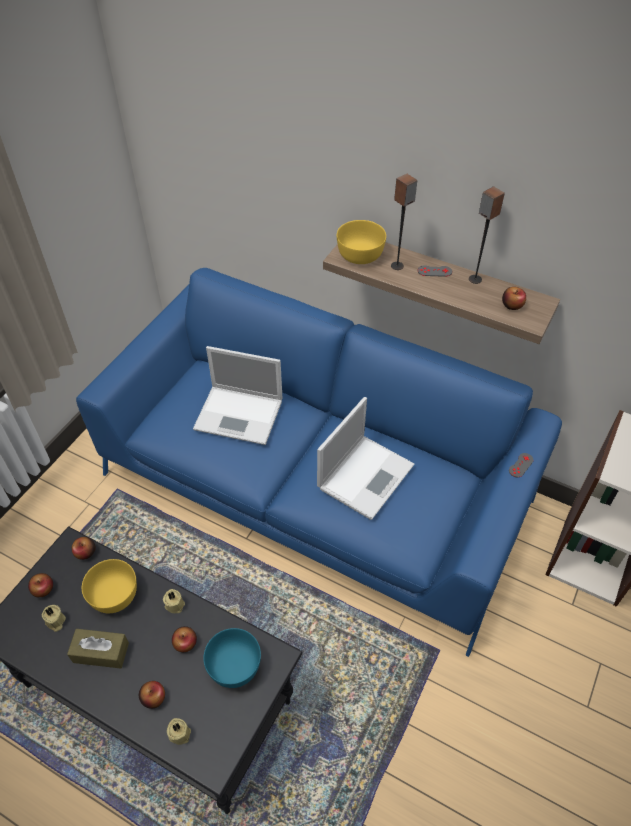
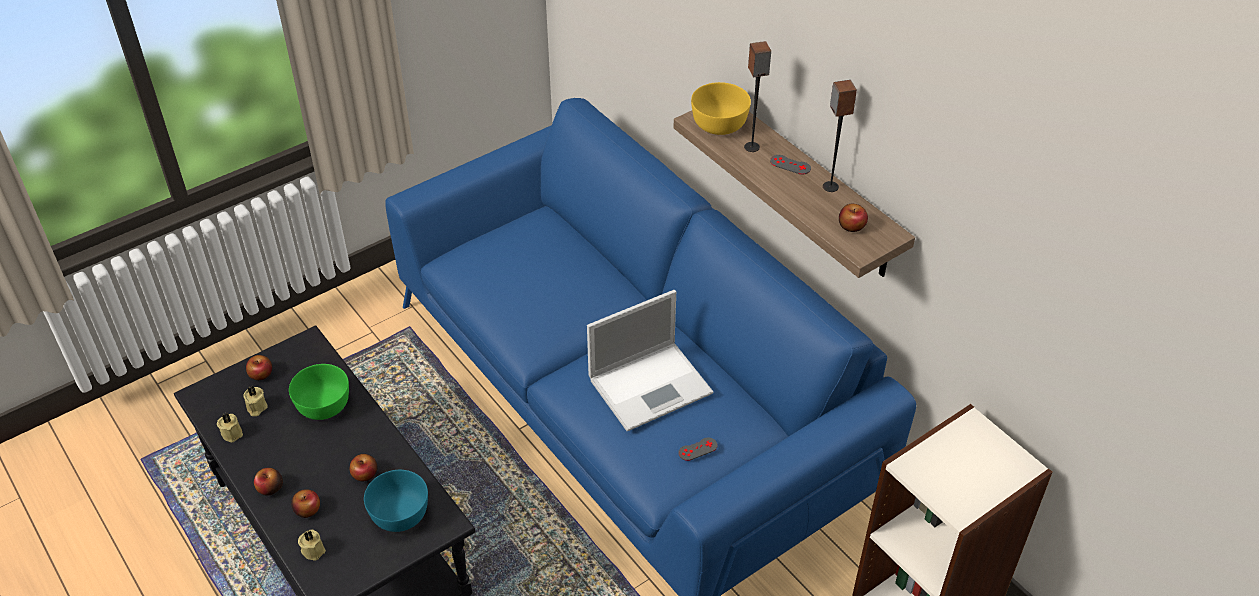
camera: 25 degrees right, 5 degrees down
(85, 552) = (318, 355): apple -> apple (270, 488)
(101, 652) = (282, 451): brown tissue box -> none
(114, 594) = (324, 404): yellow bowl -> green bowl
(174, 604) = (375, 435): beige candle -> beige candle (232, 433)
(240, 415) = (552, 276): laptop -> none
(521, 465) = (825, 430): grey game controller -> grey game controller (697, 449)

